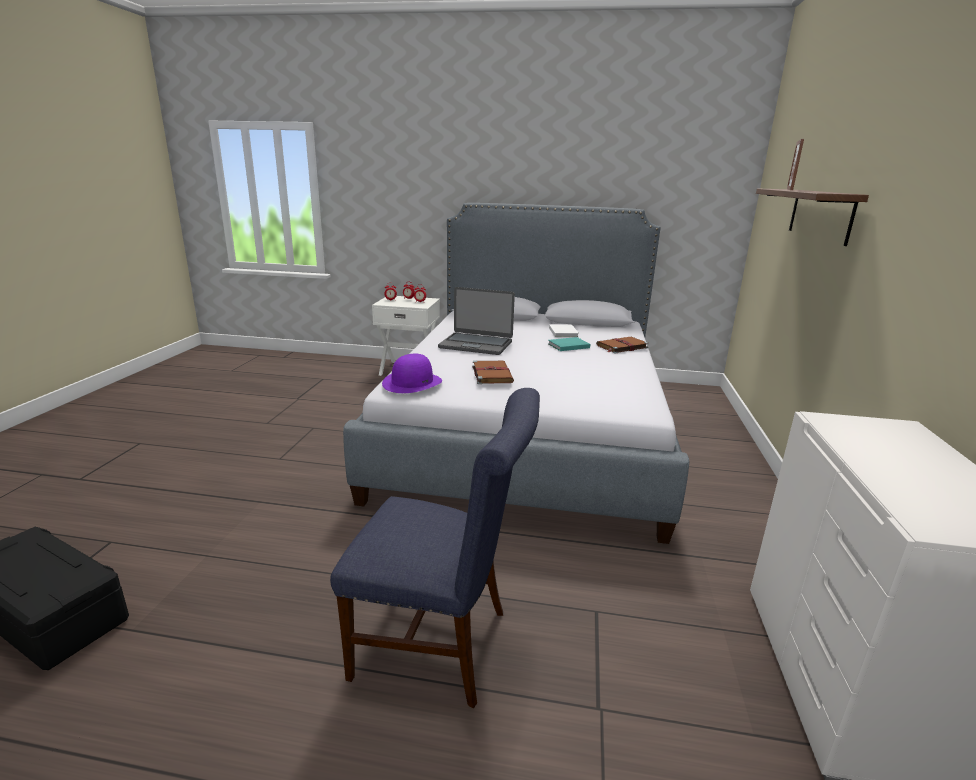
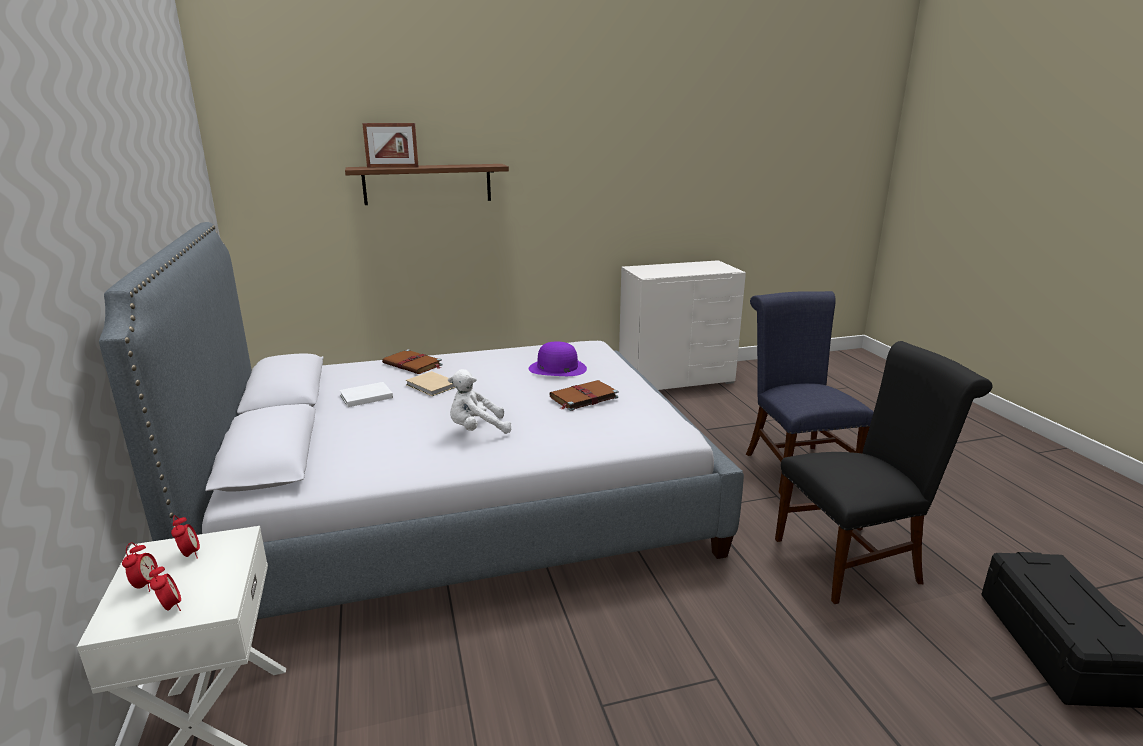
camera: 115 degrees left, 0 degrees up
(266, 571) = (854, 559): none -> black chair
(412, 382) = (655, 425): purple hat -> purple hat (557, 368)
(476, 344) = (477, 430): laptop -> white plush toy
(567, 346) = (432, 386): turquoise book -> beige book

